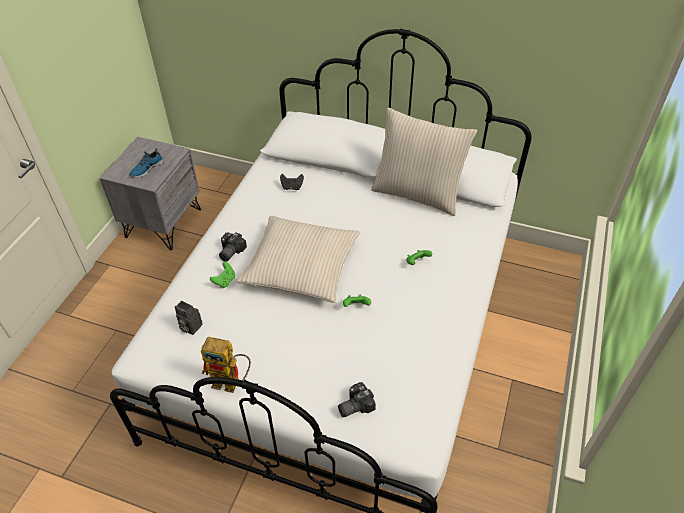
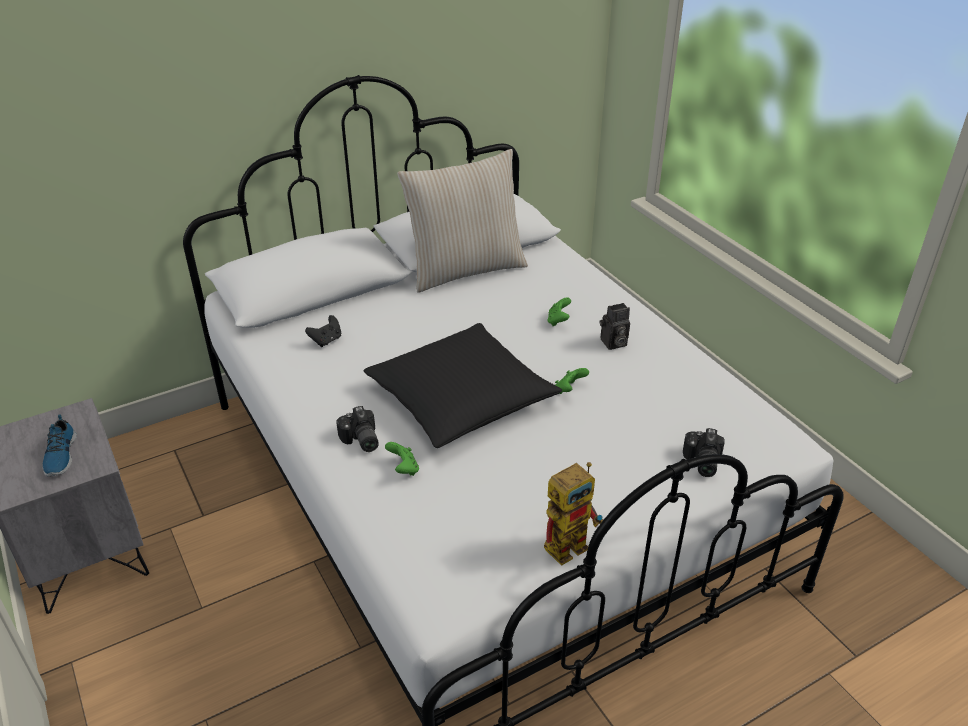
camera: 50 degrees left, 10 degrees down
(189, 327) = (440, 537): camera -> camera (613, 343)
(301, 266) = (460, 398): beige pillow -> black pillow

